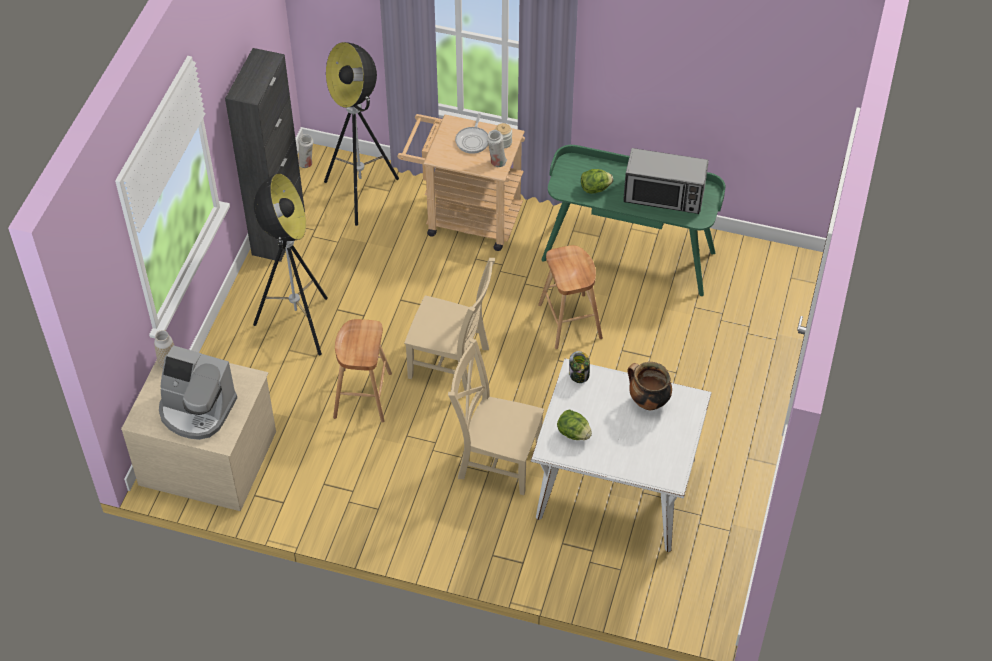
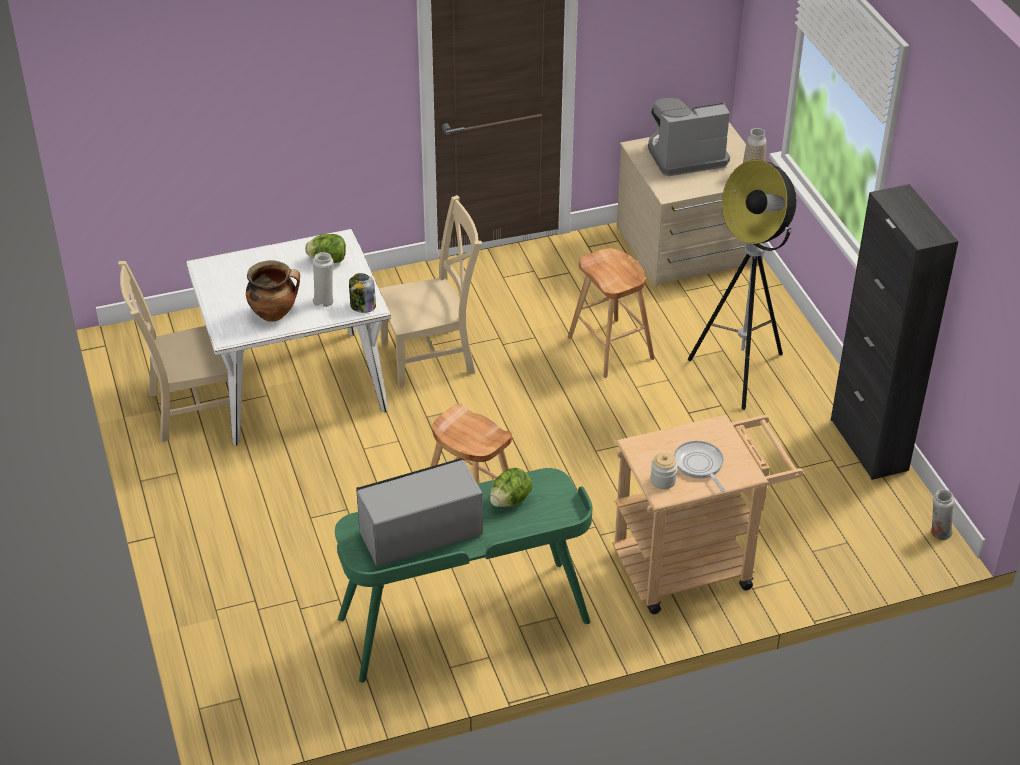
camera: 145 degrees right, 10 degrees down
(362, 194) = (836, 530): floor lamp -> none
(452, 364) = (553, 413): beige chair -> beige chair (190, 409)
(496, 162) = (645, 454): white vase -> white vase (324, 300)

